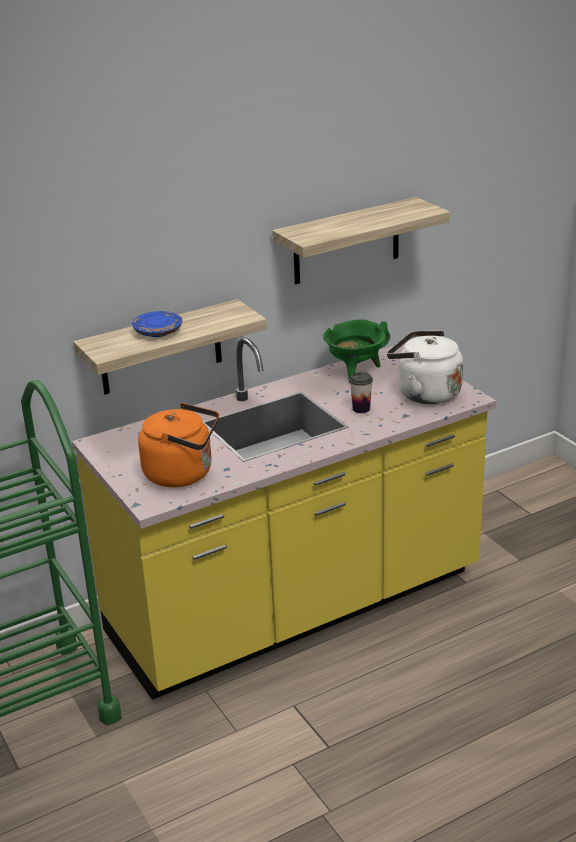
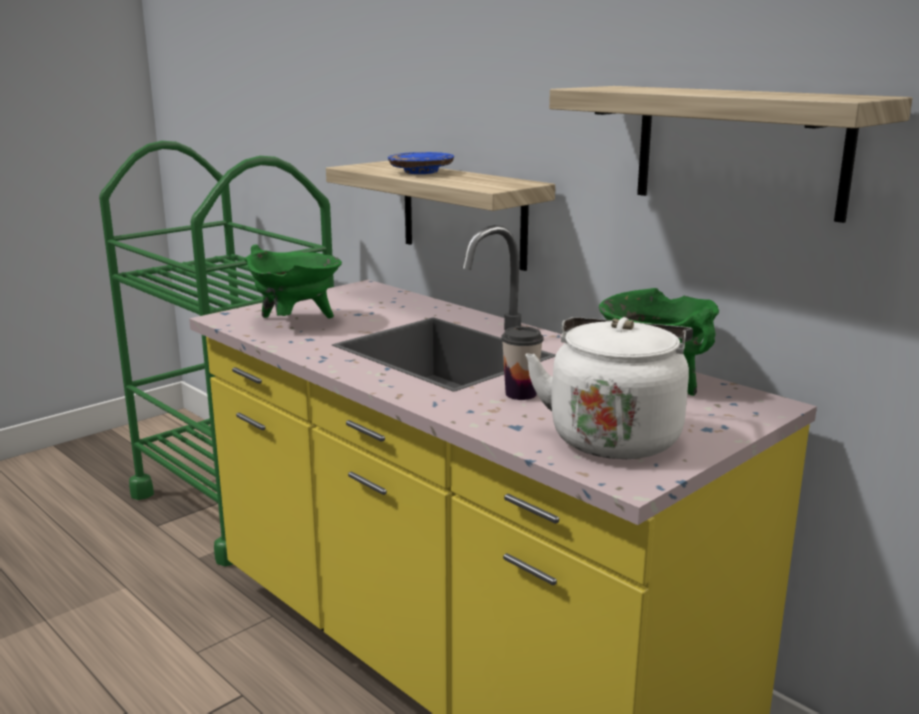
camera: 75 degrees right, 10 degrees down
(183, 474) = (295, 323): orange kettle -> green cooking pot

